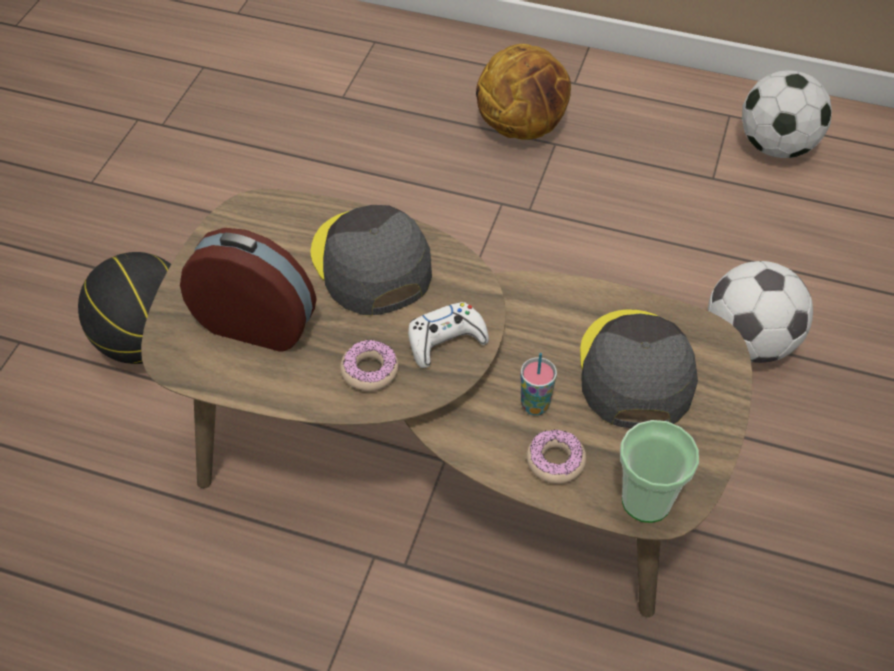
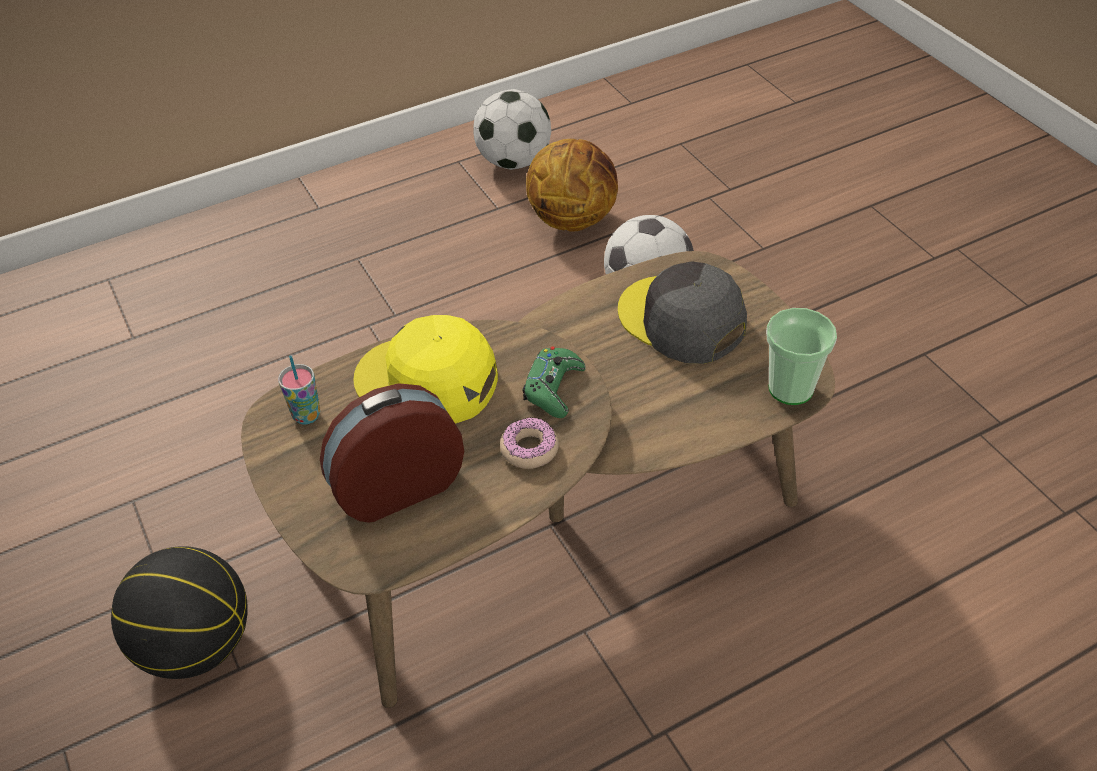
camera: 45 degrees left, 5 degrees down
(370, 263) = (427, 382): grey cap -> yellow cap
(445, 340) = (553, 388): white game controller -> green game controller
(523, 127) = (318, 263): basketball -> basketball (573, 219)
(535, 405) = (650, 390): cup -> cup (306, 415)
(555, 461) = (709, 412): donut -> none

